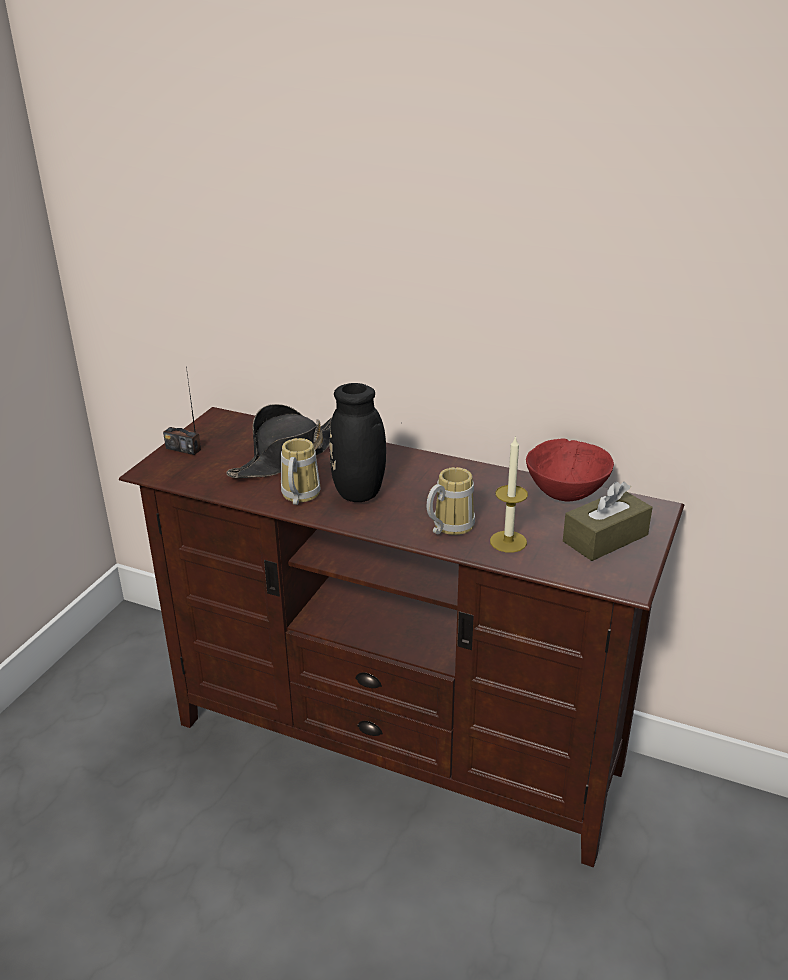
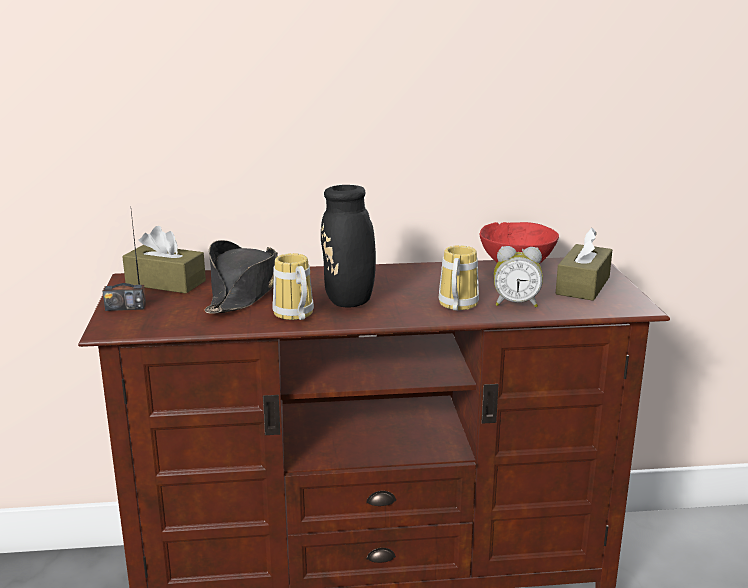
camera: 30 degrees left, 10 degrees down
(238, 428) = (165, 283): none -> brown tissue box
(508, 541) = (516, 303): candle -> alarm clock

